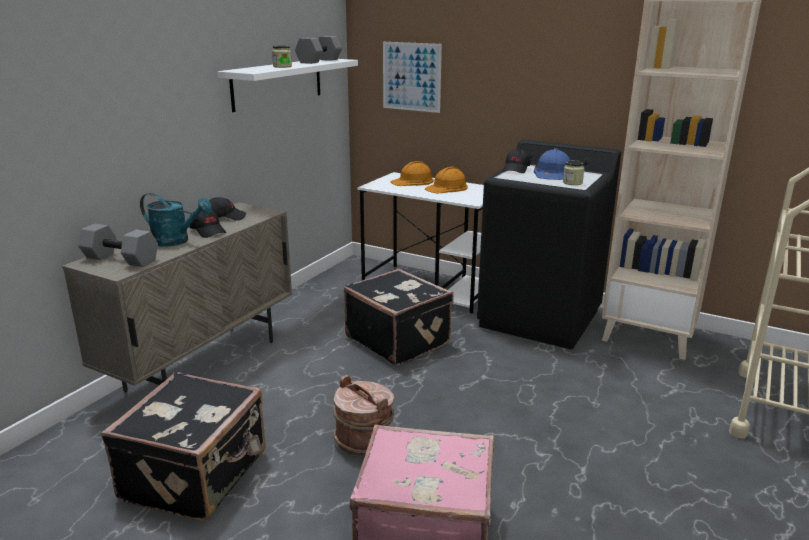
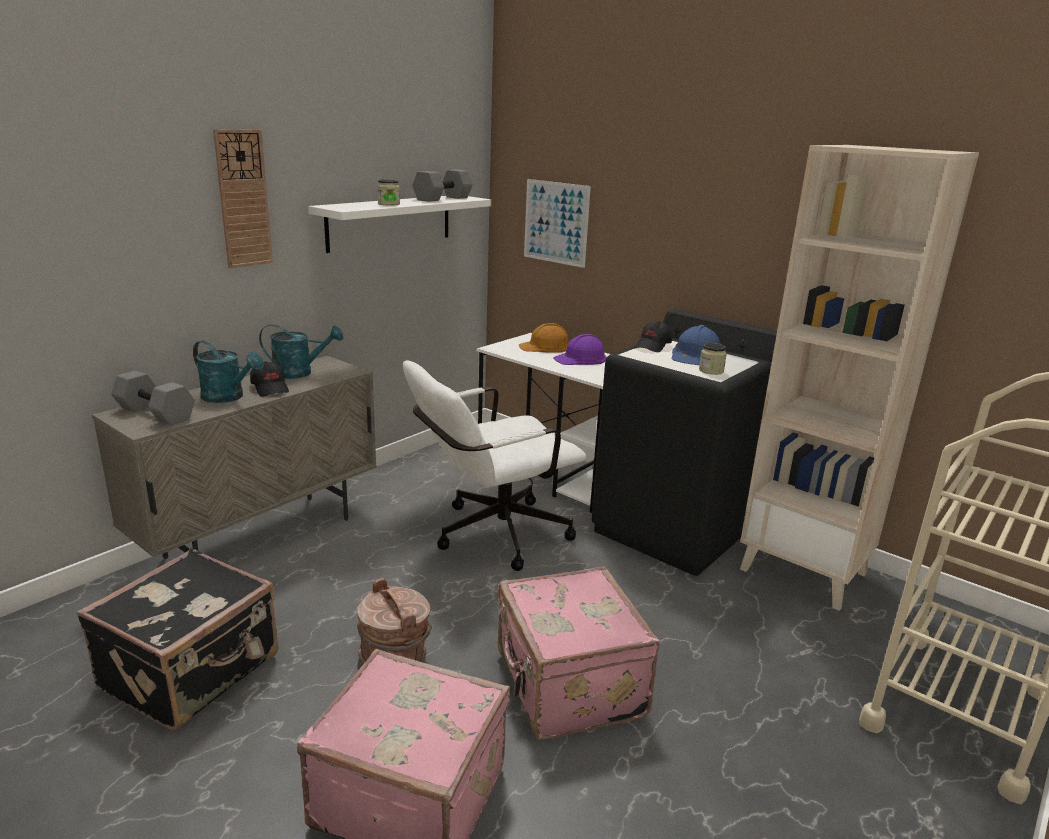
camera: 10 degrees right, 0 degrees up
(168, 66) = (243, 199): none -> wall clock
(225, 217) = (300, 373): black cap -> turquoise watering can
(398, 339) = (491, 535): black suitcase -> white office chair
(447, 188) = (581, 358): orange hard hat -> purple hard hat
(509, 440) = (567, 686): none -> pink suitcase

